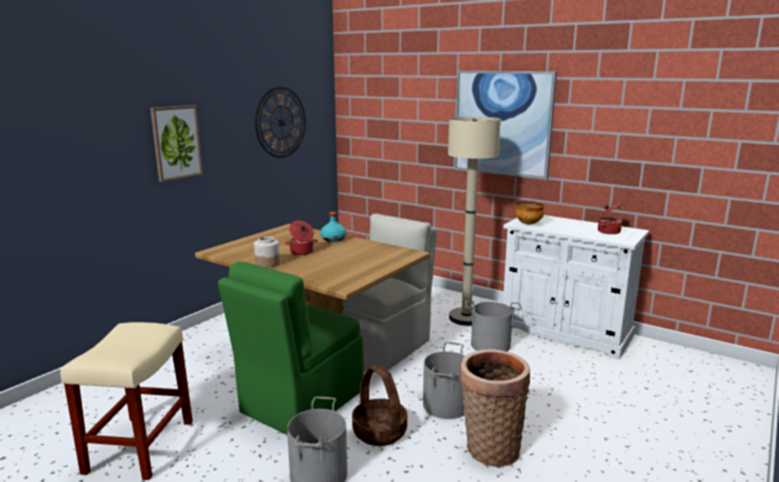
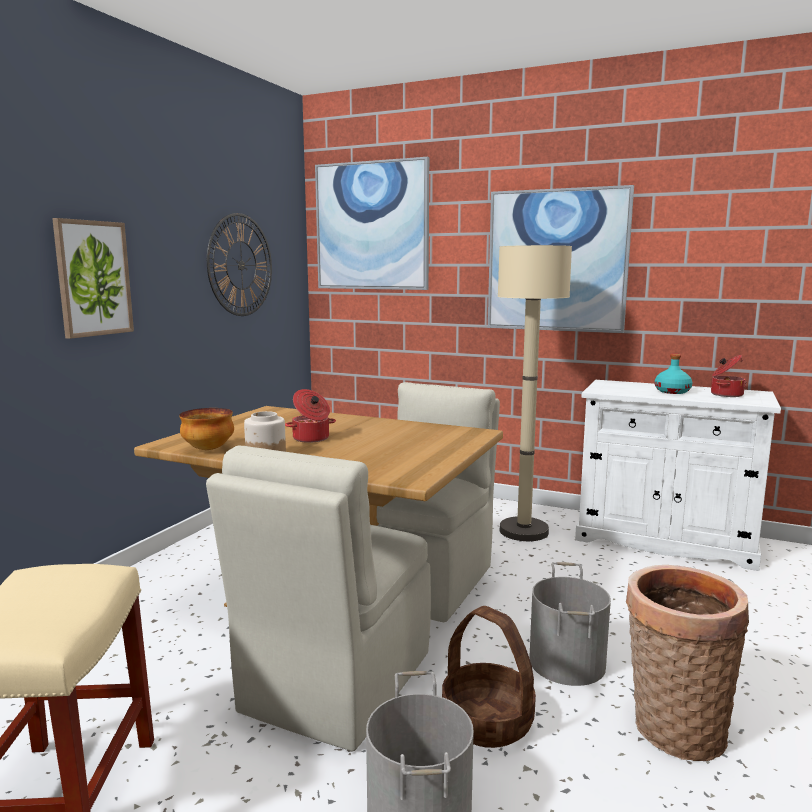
camera: 10 degrees left, 5 degrees down
(300, 403) = (334, 684): green chair -> beige chair
(333, 239) = (348, 421): turquoise bottle -> turquoise bottle (672, 391)
(378, 90) = (372, 226): none -> picture
(490, 345) = (578, 566): grey bucket -> none
(528, 224) = (614, 390): bowl -> bowl (209, 449)

